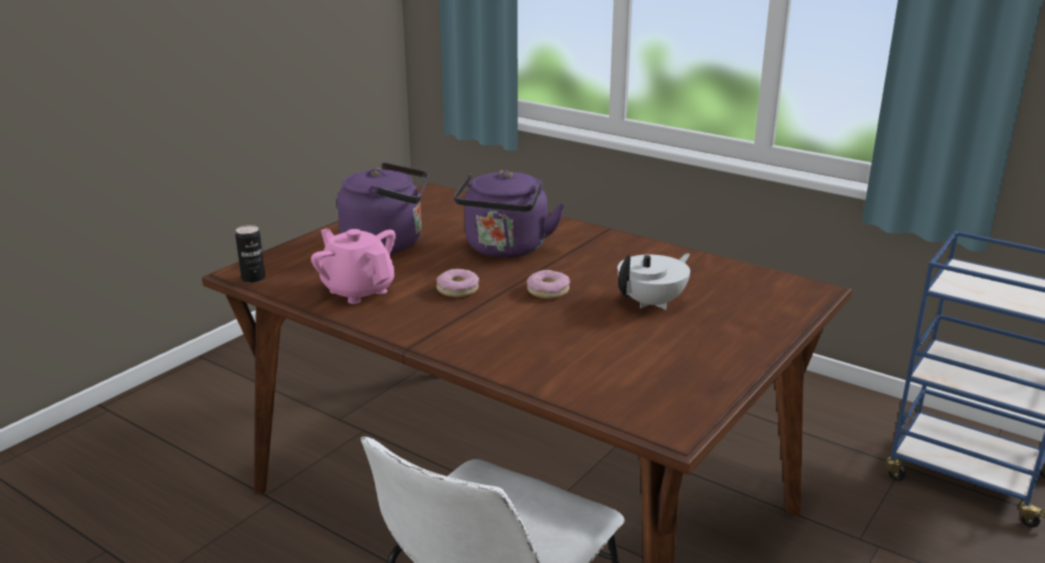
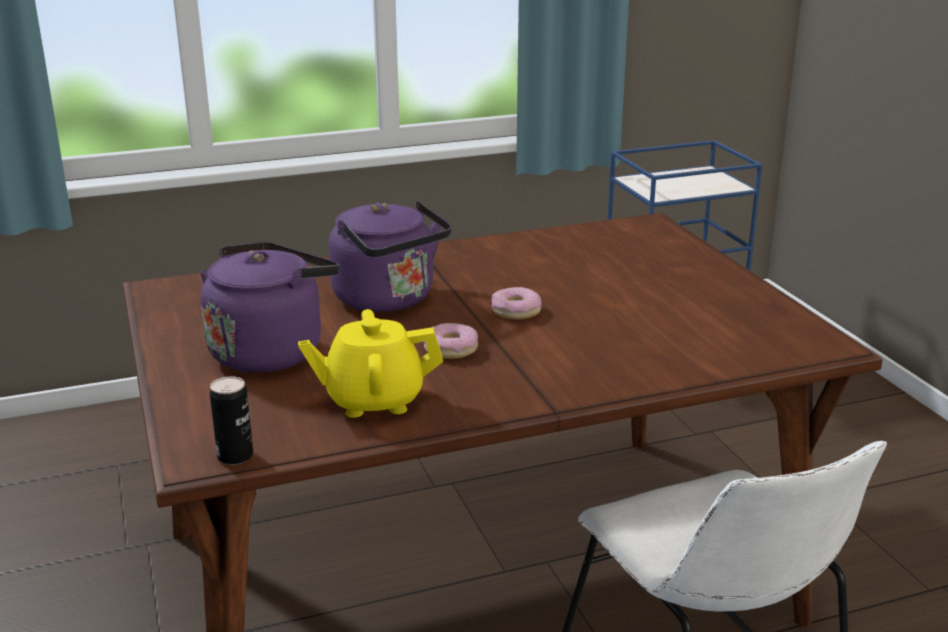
camera: 55 degrees left, 0 degrees up
(358, 290) = (373, 400): pink teapot -> yellow teapot
(652, 302) = (599, 280): white teapot -> none

